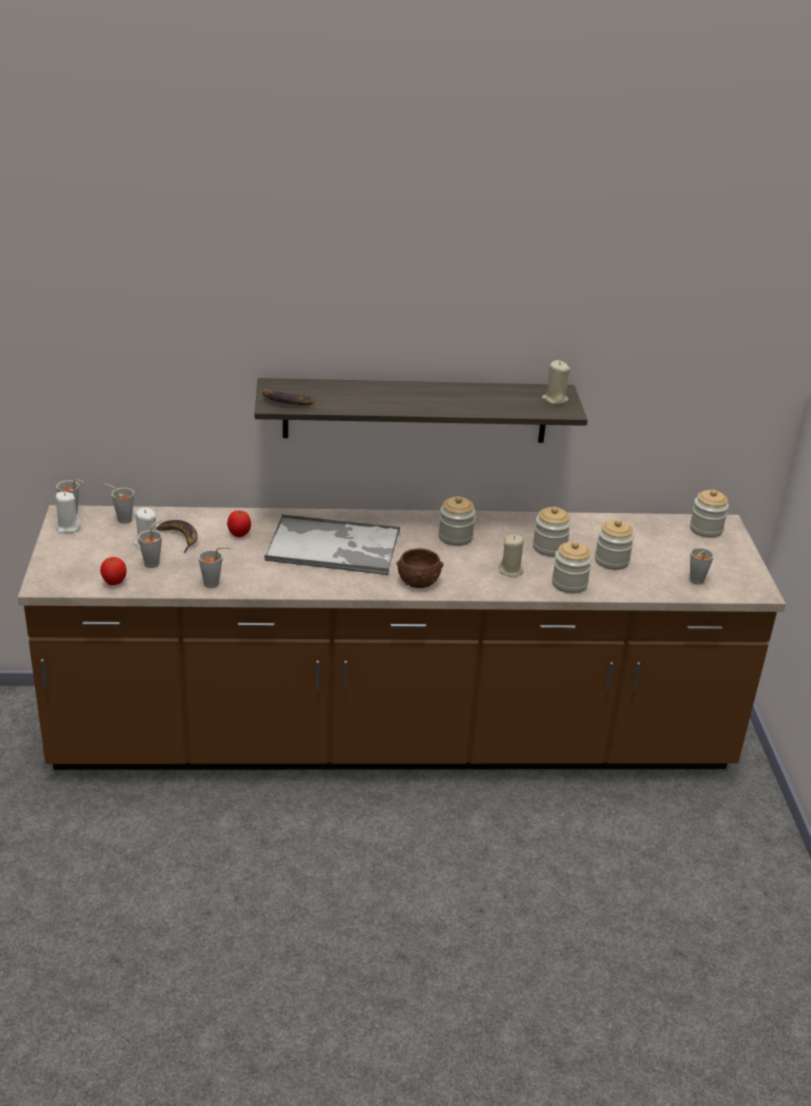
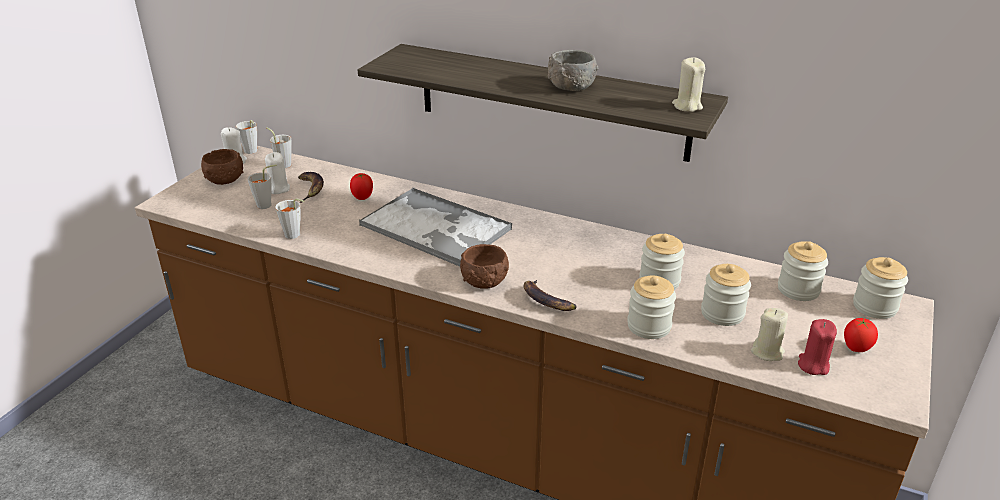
camera: 30 degrees right, 0 degrees up
(79, 547) = (225, 179): none -> brown bowl
(114, 583) = (216, 214): tomato -> tomato (855, 349)
(285, 402) = (397, 65): banana -> banana (546, 300)
(452, 397) = (571, 86): none -> grey bowl
(455, 537) = (564, 247): jar -> jar (798, 290)
(511, 570) = (593, 294): beige candle -> beige candle (767, 352)
(695, 581) = (813, 365): grey cup -> red candle

